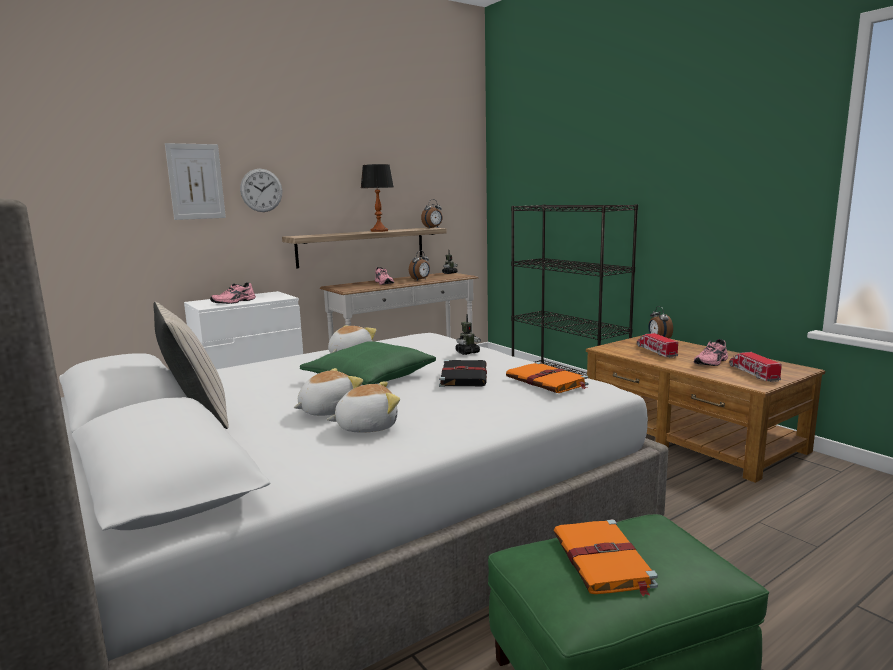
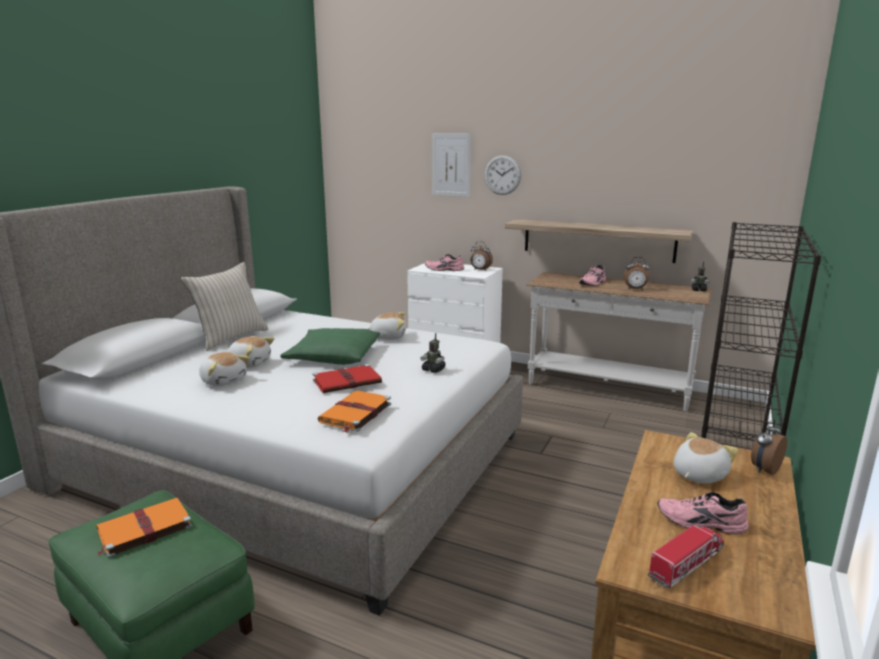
camera: 60 degrees right, 5 degrees up
(379, 231) = (610, 227): table lamp -> none
(433, 228) = (680, 232): alarm clock -> alarm clock (480, 270)
(463, 376) = (348, 381): black book -> red book
(656, 351) = (698, 474): toy truck -> plush toy

